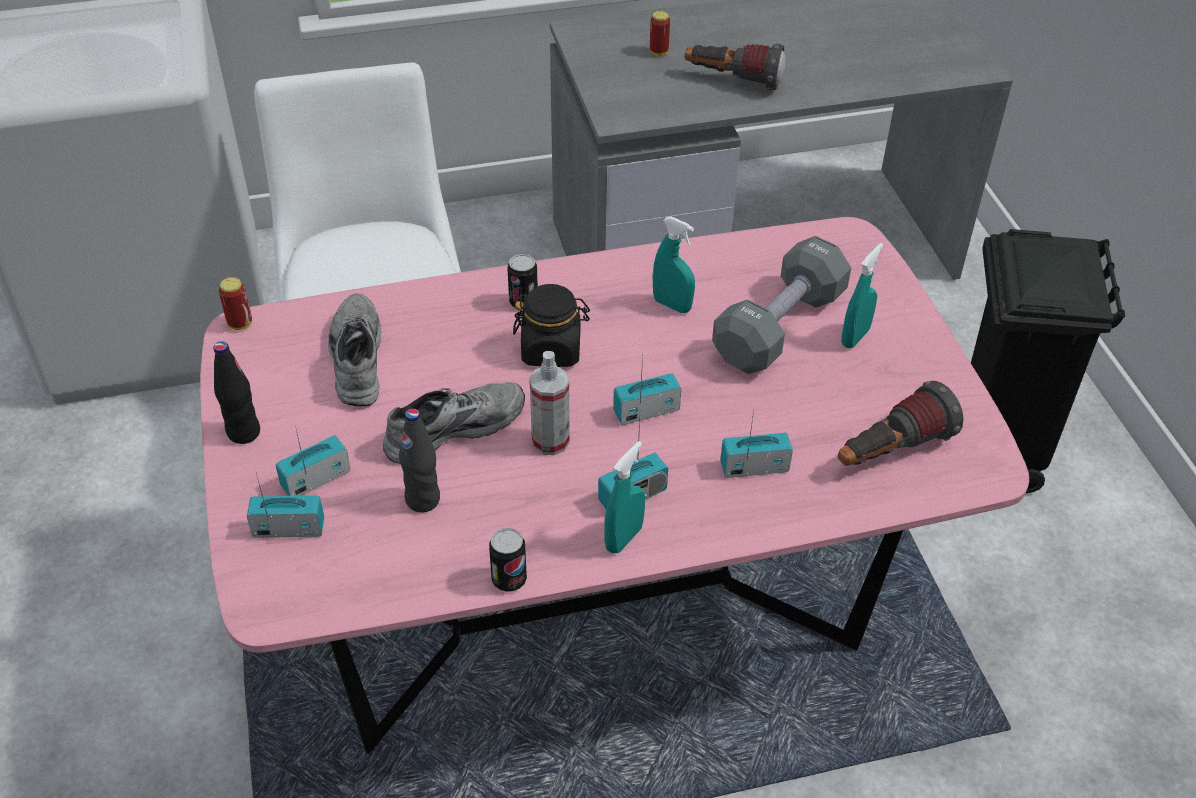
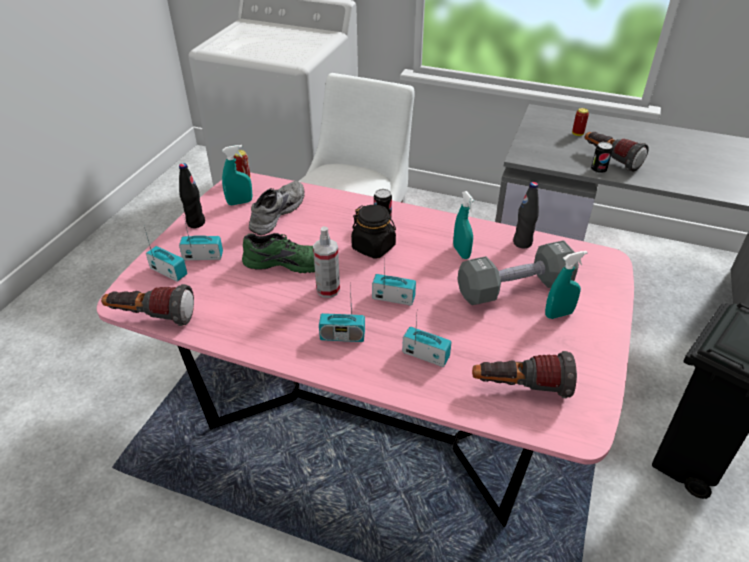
camera: 35 degrees right, 5 degrees down
(340, 607) = (151, 317): none -> flashlight
(423, 500) = (239, 288): black bottle -> black bottle (522, 243)
(453, 427) = (288, 261): grey shoe -> green shoe
(509, 579) = (238, 345): can -> can (598, 170)
(624, 538) = (315, 355): turquoise spray bottle -> turquoise spray bottle (240, 202)

